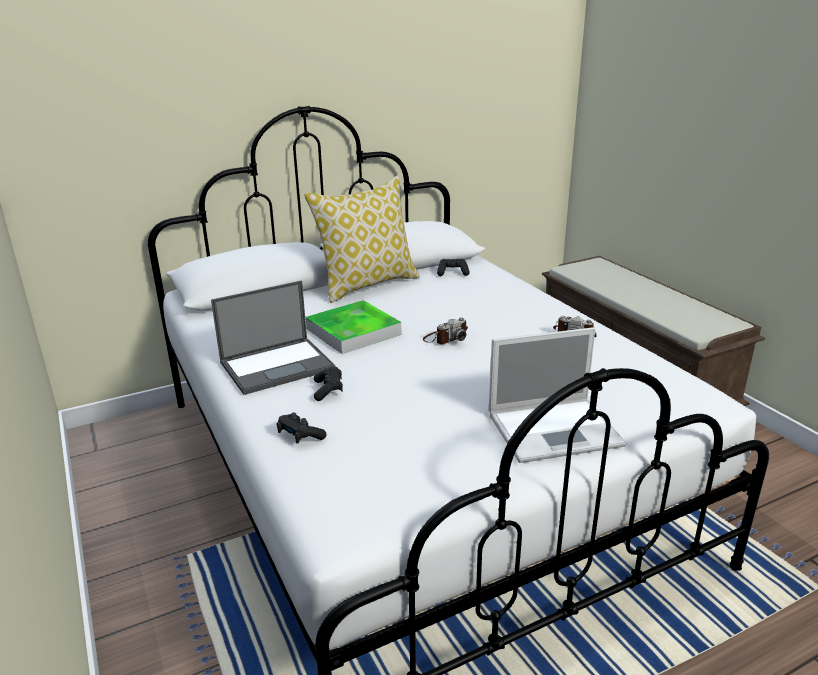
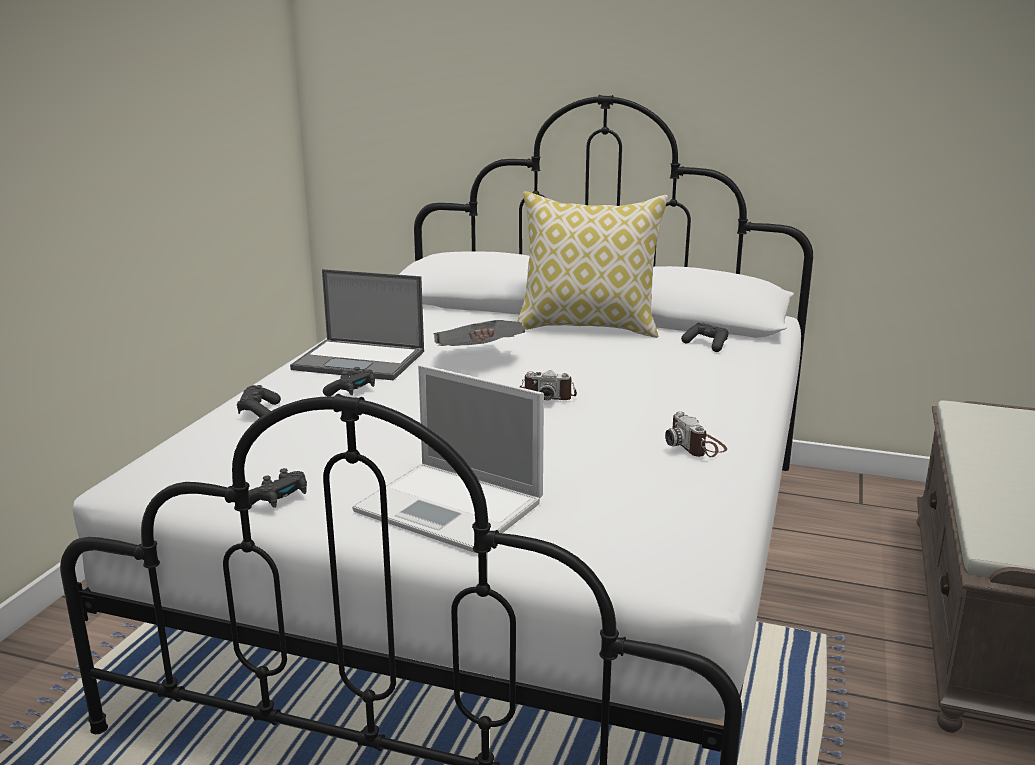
camera: 45 degrees right, 5 degrees down
(353, 331) = (479, 359): tray -> newspaper
(463, 484) = (278, 501): none -> black game controller

